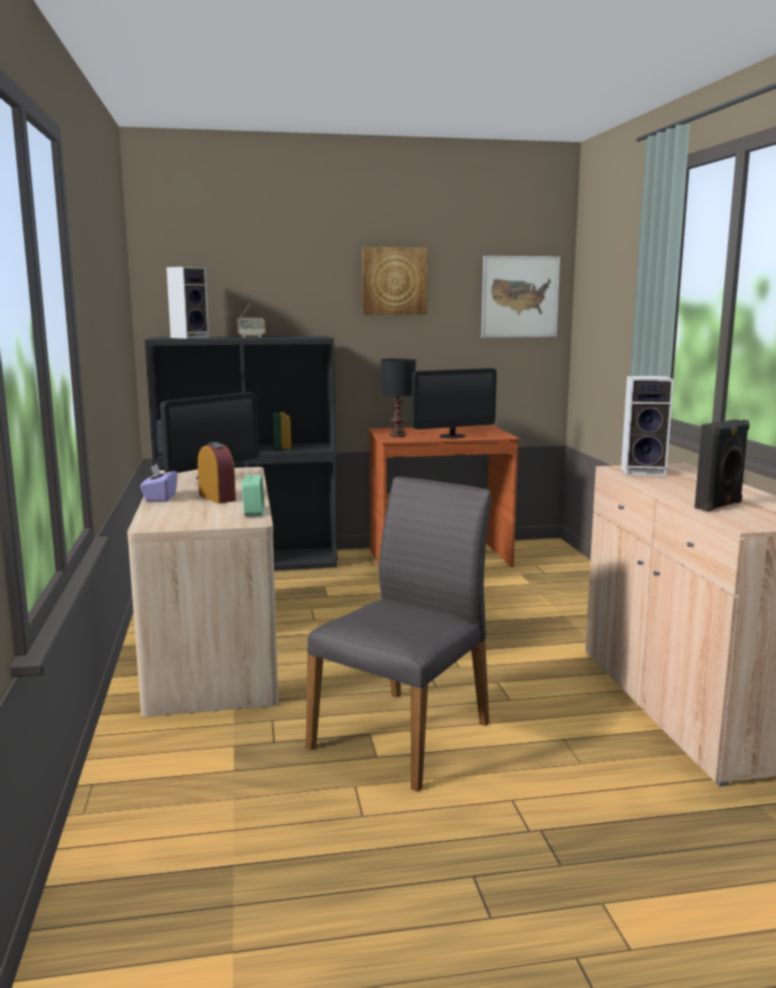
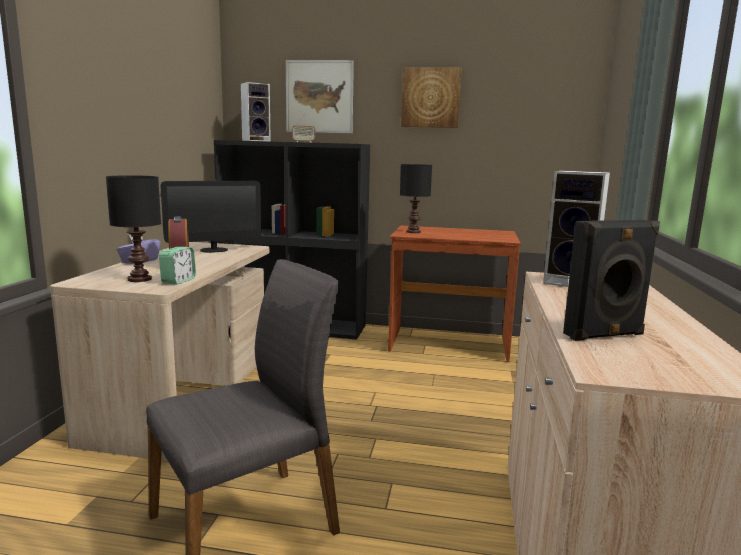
camera: 20 degrees right, 0 degrees up
(210, 515) = (140, 279): none -> black table lamp
(452, 436) = (460, 236): monitor -> none
(520, 297) = (549, 114): picture -> picture (319, 97)

